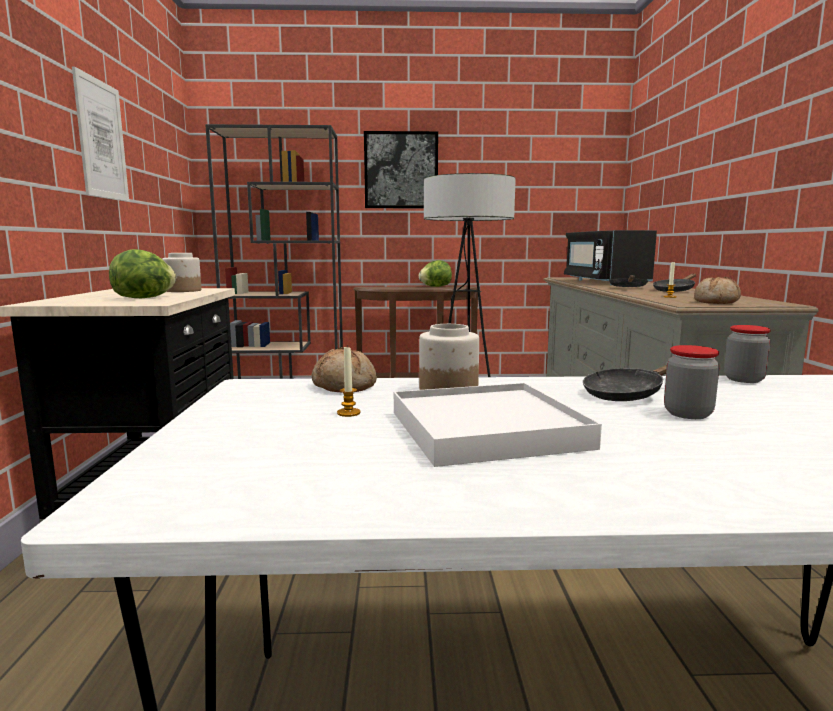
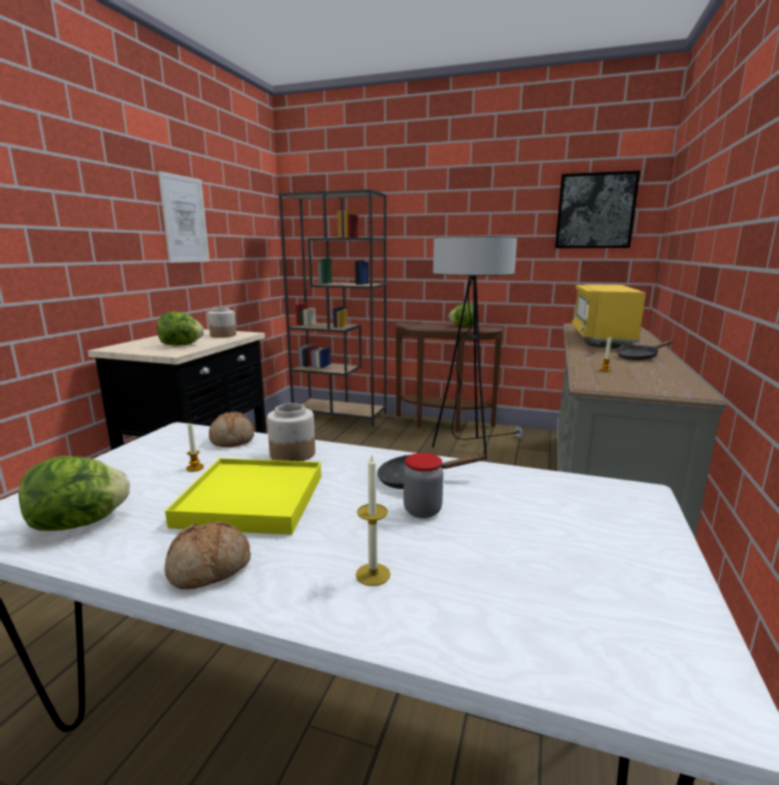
camera: 20 degrees right, 5 degrees up
(293, 481) = (80, 523): none -> lettuce
(401, 170) = (439, 222): picture -> picture (595, 211)
(487, 430) = (252, 500): white tray -> yellow tray
(604, 282) = (602, 336): black microwave -> yellow microwave
(717, 302) = (632, 384): bread -> bread (209, 569)
(744, 379) = (549, 478): jar -> none
(755, 465) = (373, 574): none -> candle

